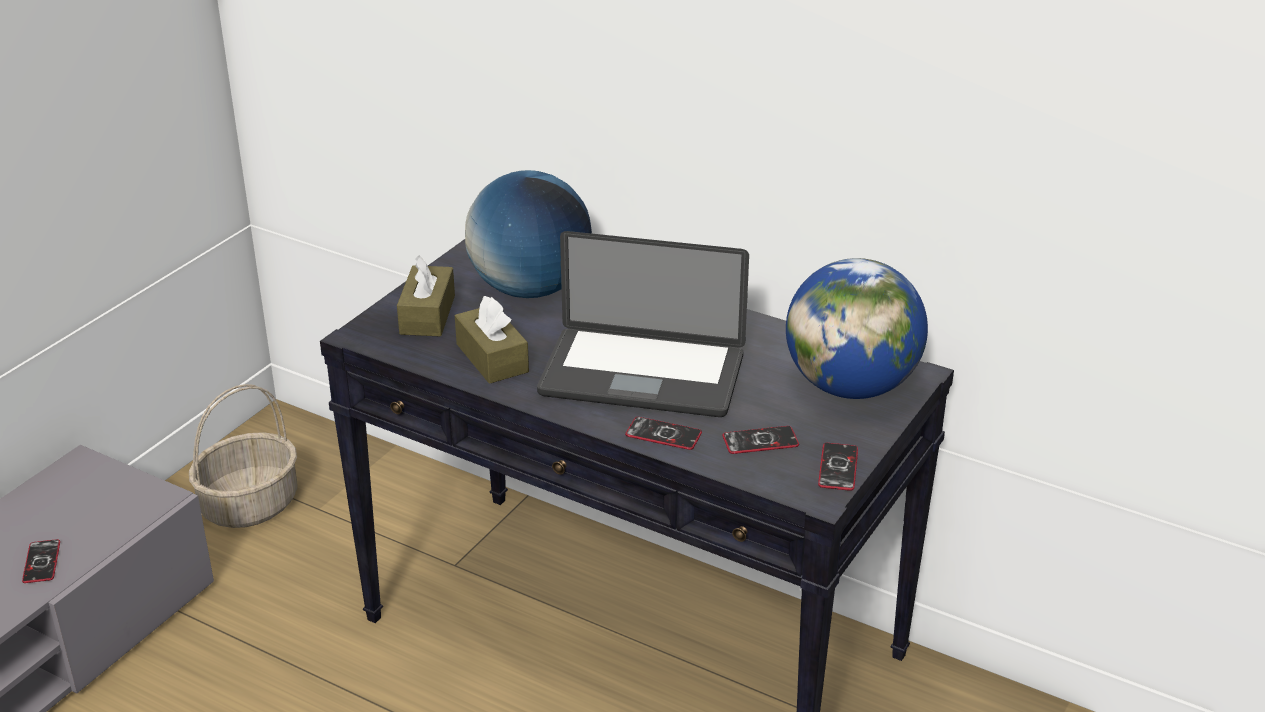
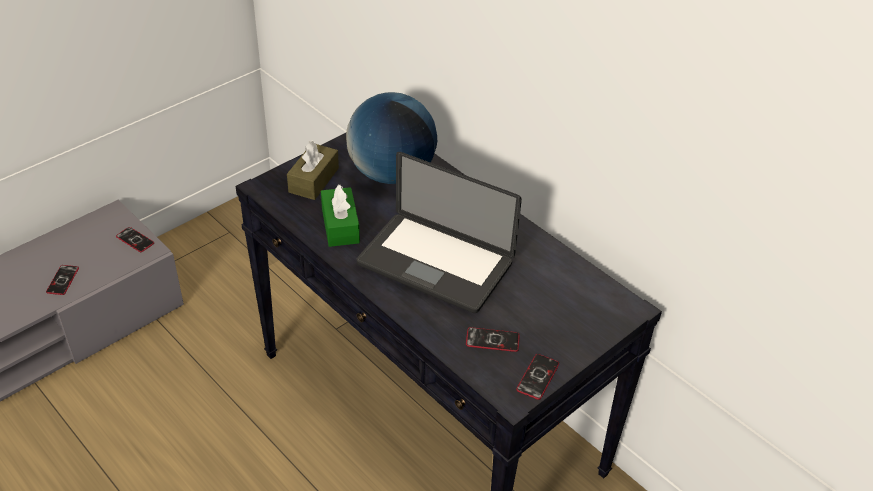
camera: 15 degrees right, 10 degrees up
(250, 504) = (227, 253): basket -> none
(492, 358) = (340, 226): brown tissue box -> green tissue box
(663, 434) = (427, 318): phone -> phone (135, 240)
(850, 386) = (578, 308): globe -> none

